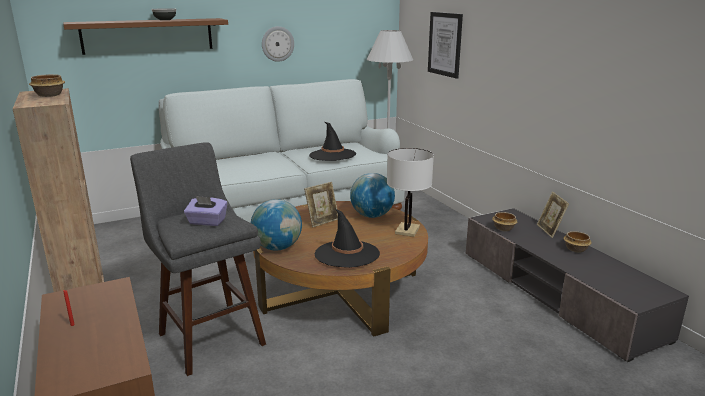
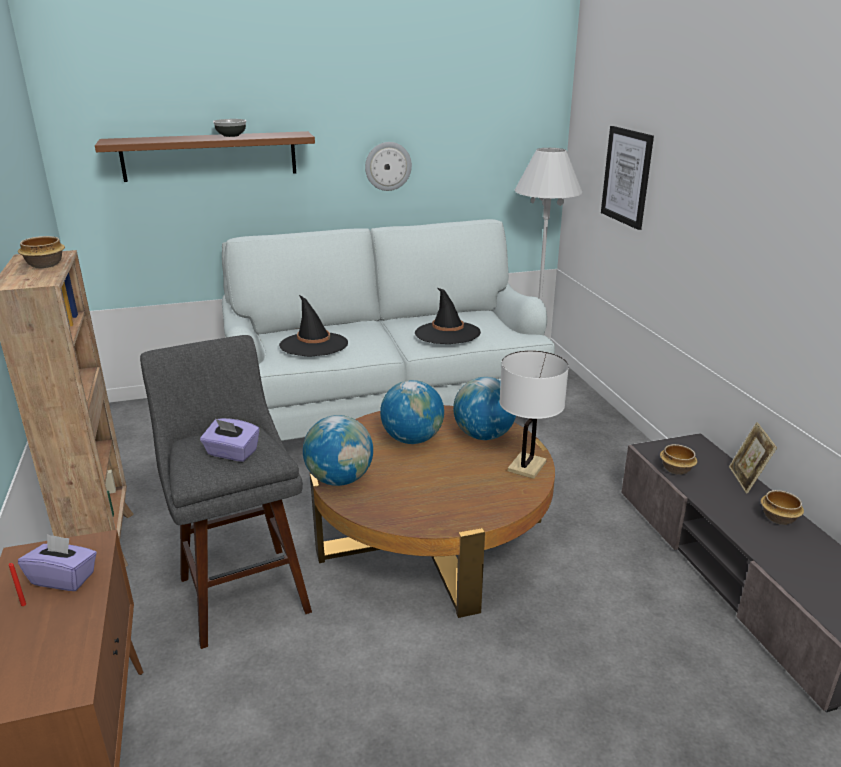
camera: 10 degrees right, 5 degrees up
(99, 307) = (64, 578): none -> purple tissue box
(322, 221) = (412, 439): picture frame -> globe
(347, 254) = (430, 500): black hat -> black hat (314, 345)

